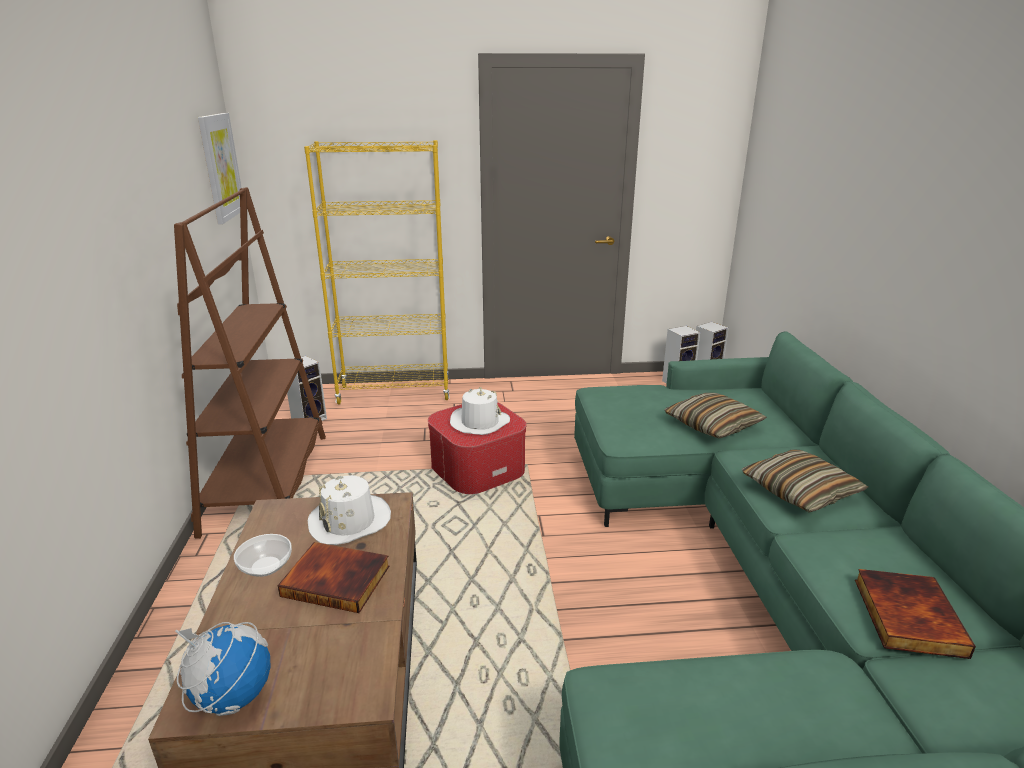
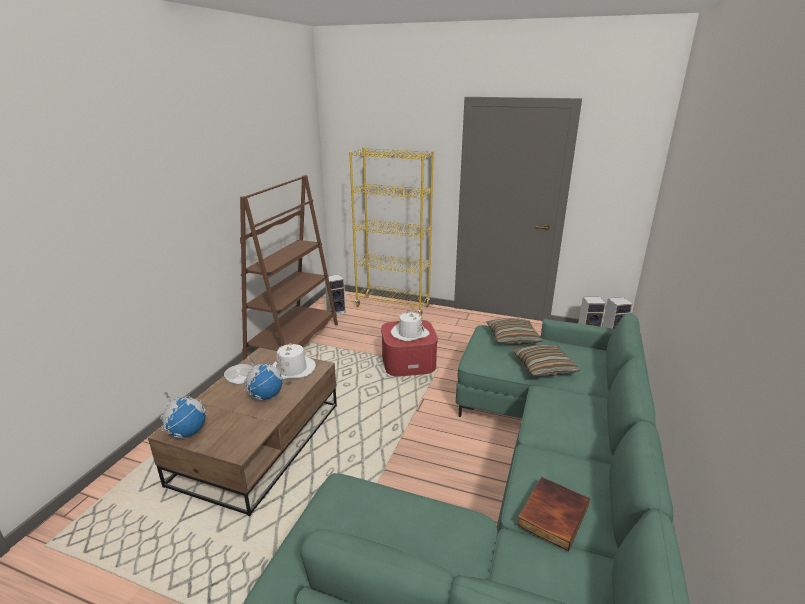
camera: 25 degrees right, 0 degrees up
(221, 167) = (307, 160): picture -> none
(337, 579) = (265, 396): book -> globe
(800, 491) = (561, 423): pillow -> pillow (512, 338)

